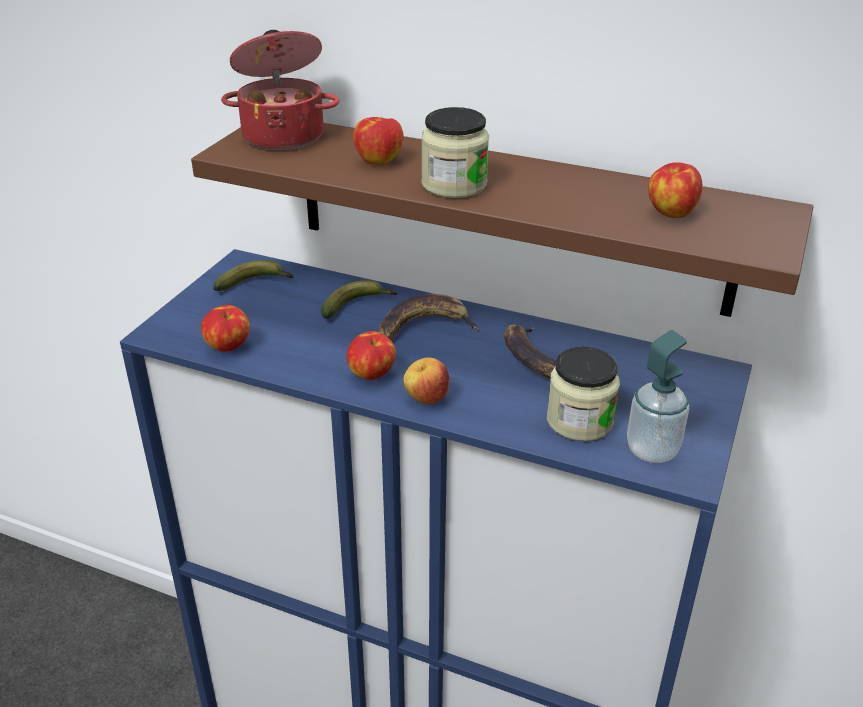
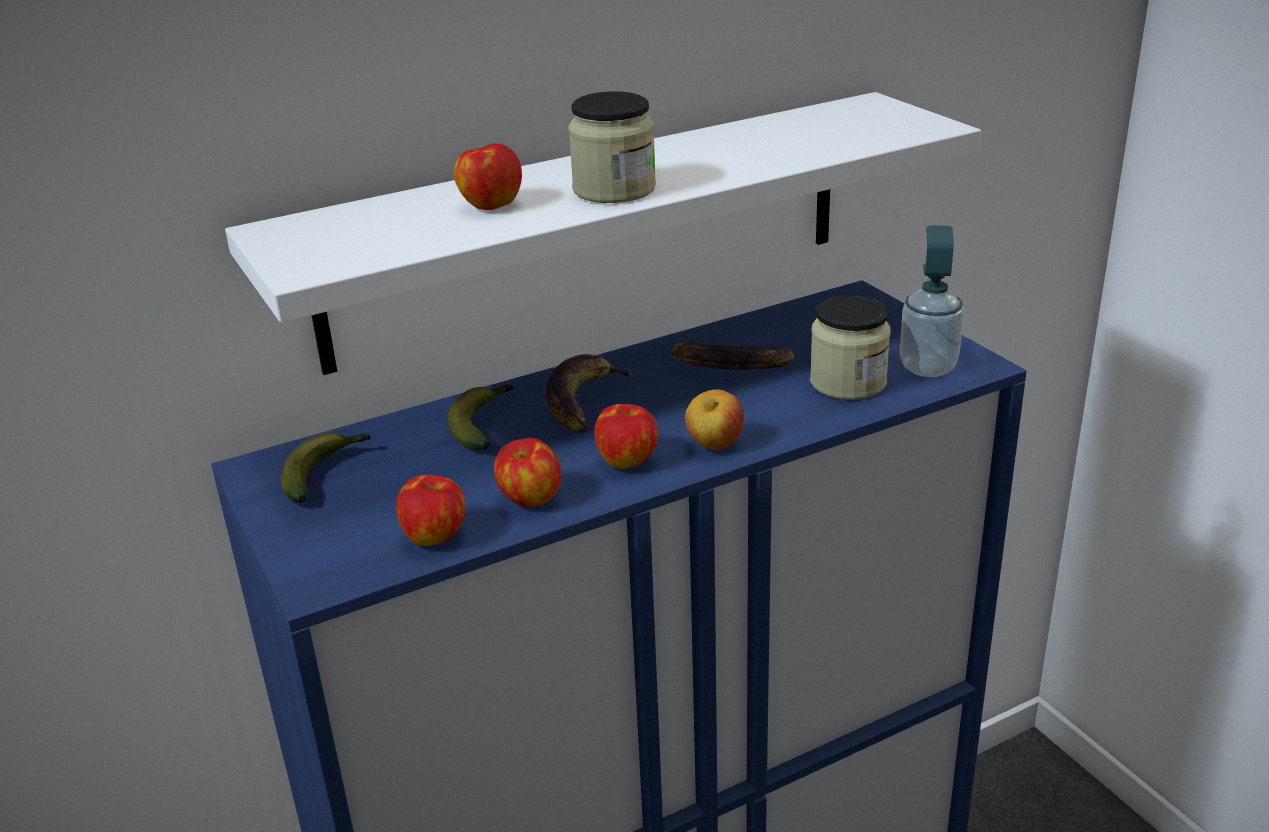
camera: 50 degrees left, 5 degrees down
(284, 135) = (322, 231): cooking pot -> none
(508, 212) = (591, 228): brown shelf -> white shelf
(670, 212) = (816, 133): apple -> apple (530, 500)

